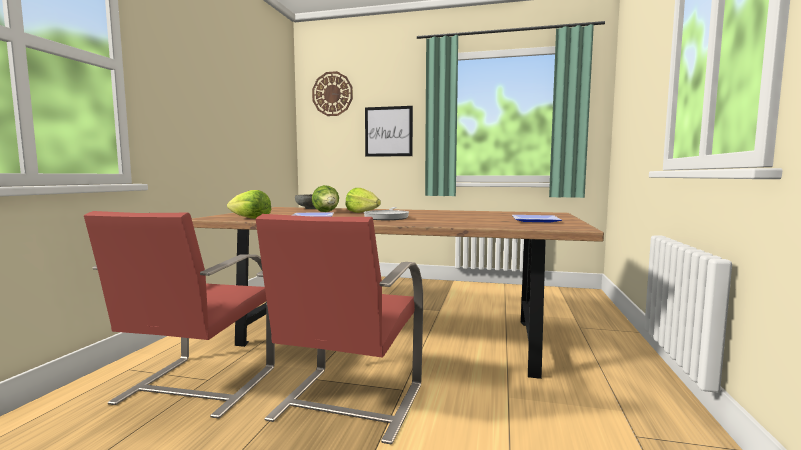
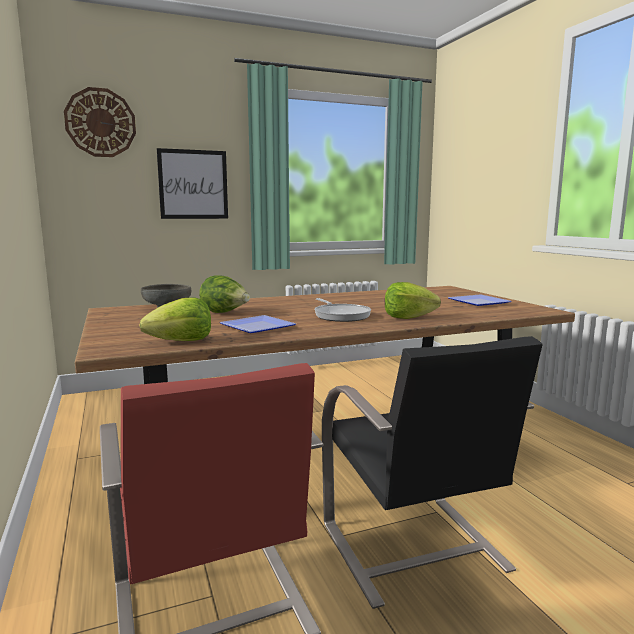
camera: 35 degrees left, 5 degrees up
(346, 403) = (414, 548): red chair -> black chair
(362, 212) = (269, 308): lettuce -> lettuce (408, 317)

